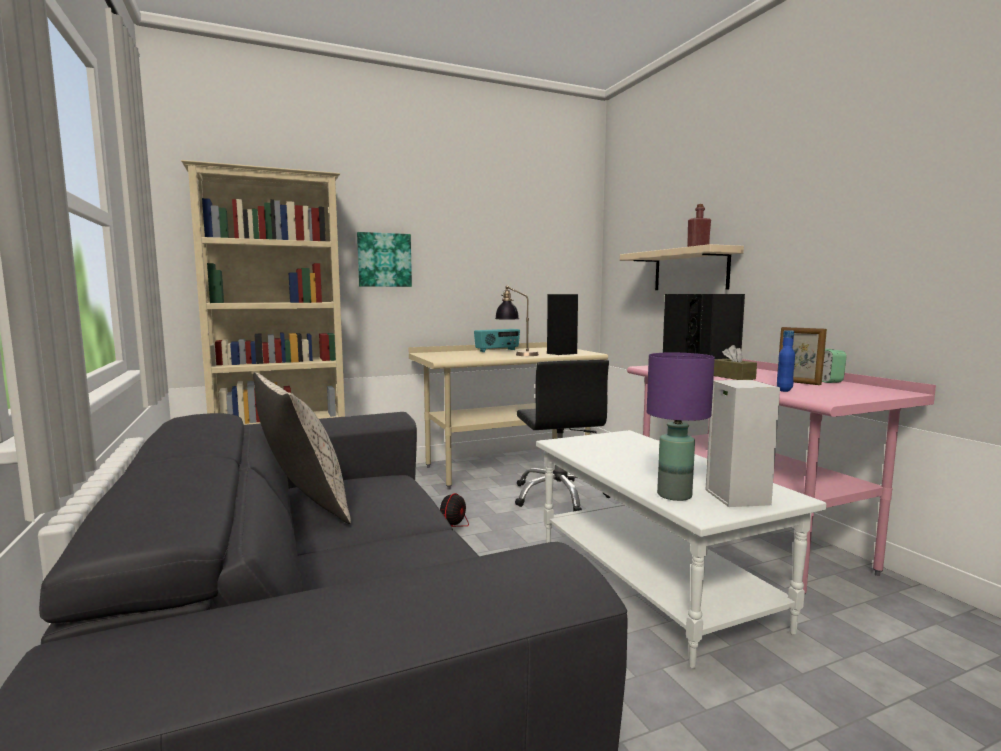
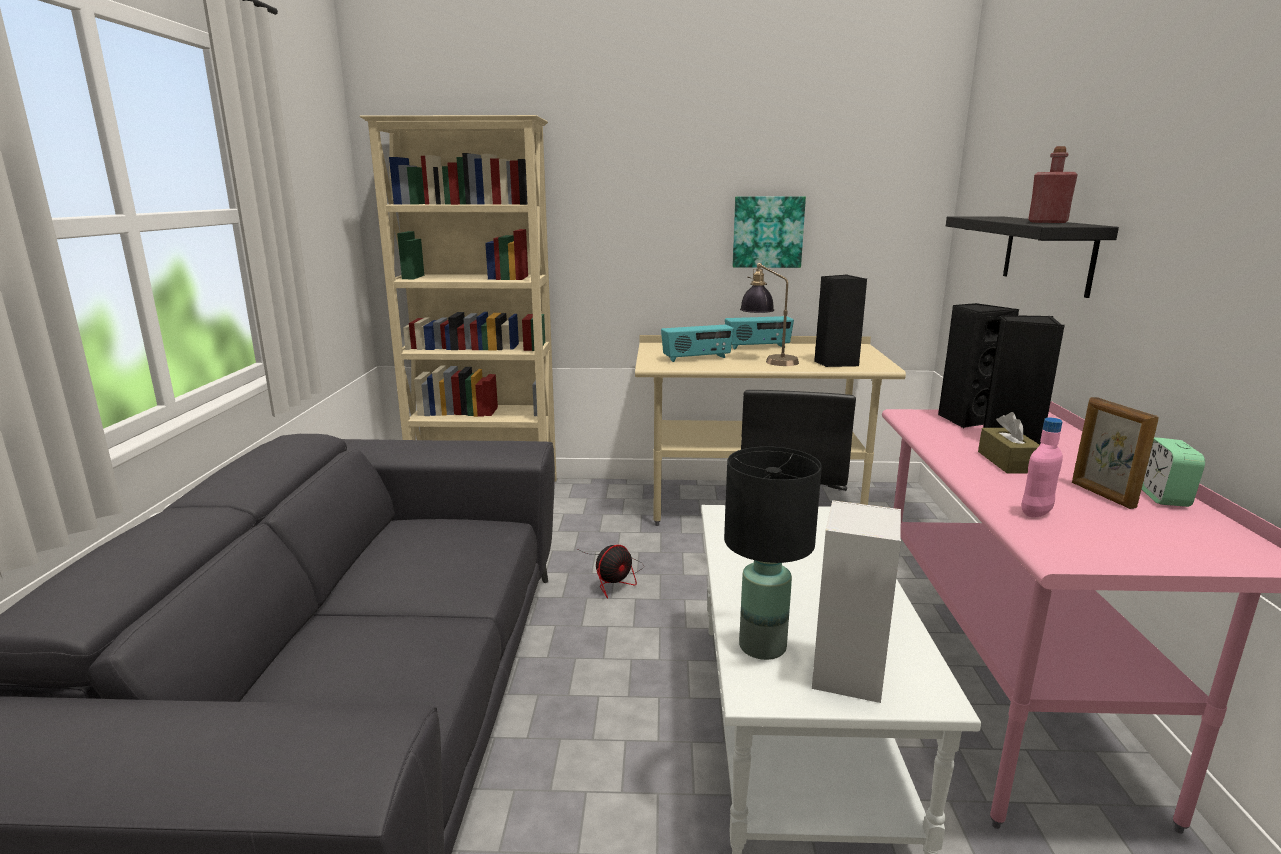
camera: 25 degrees right, 10 degrees up
(302, 506) = (376, 552): beige pillow -> none
(384, 260) = (613, 219): picture -> picture (767, 232)
(467, 356) = (697, 358): none -> radio
(673, 495) = (762, 645): purple table lamp -> black table lamp
(690, 270) = (1047, 253): beige shelf -> black shelf
(784, 390) = (1036, 513): blue bottle -> pink bottle

